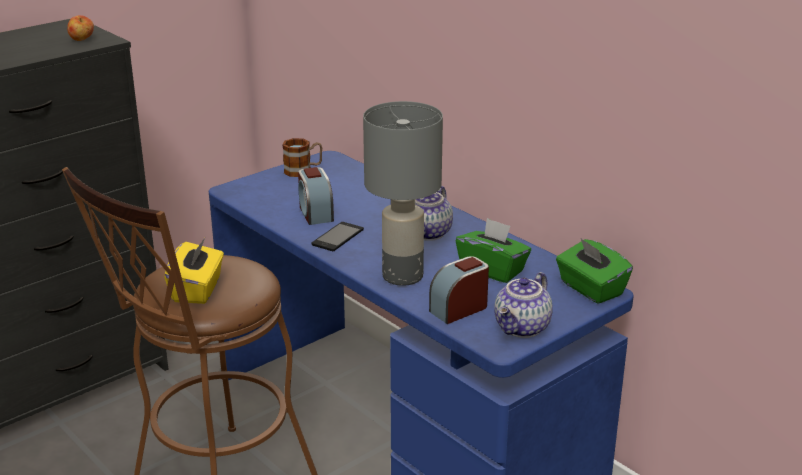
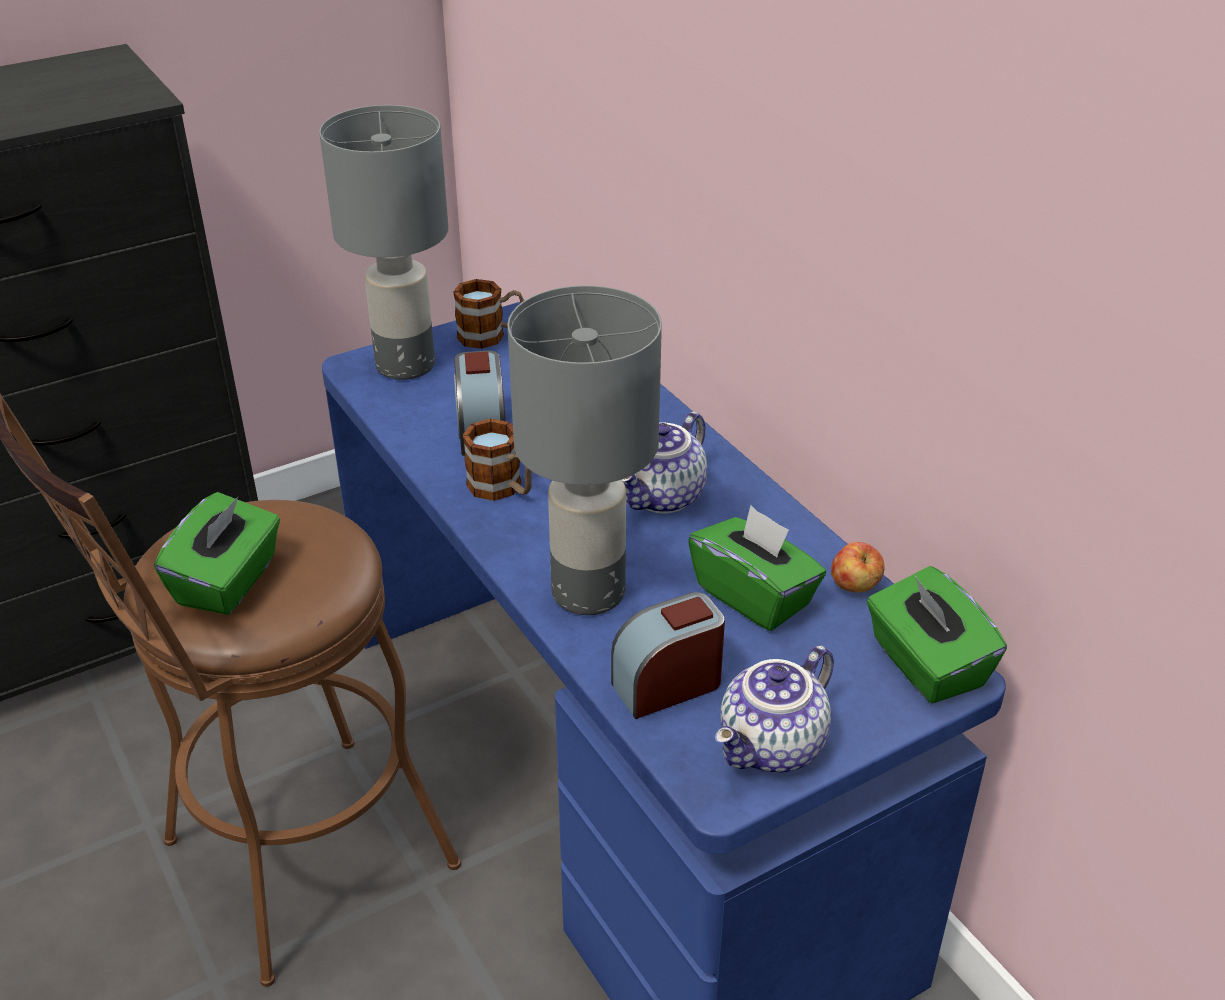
camera: 10 degrees right, 10 degrees up
(82, 40) = (104, 95): apple -> apple (855, 587)
(197, 290) = (228, 582): yellow tissue box -> green tissue box
(258, 187) = (404, 365): none -> grey table lamp
(338, 237) = (502, 489): phone -> mug

